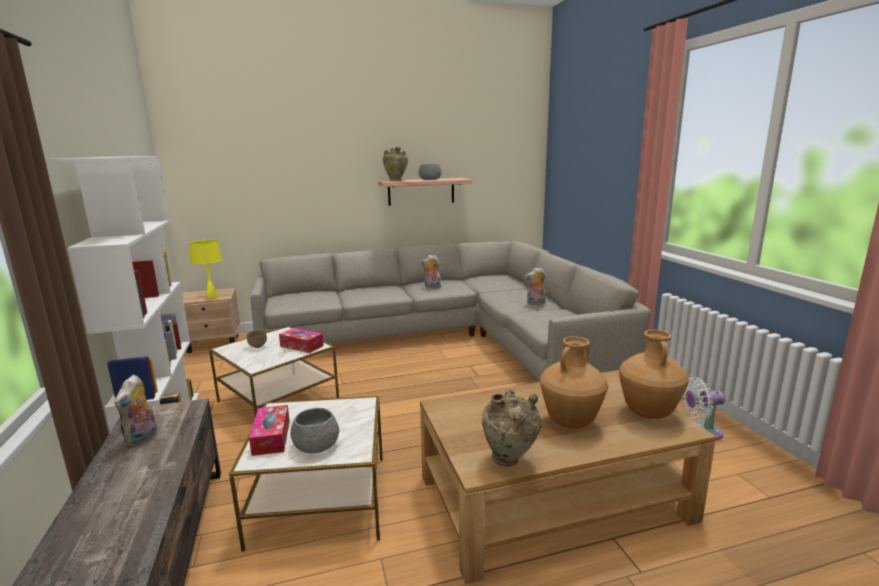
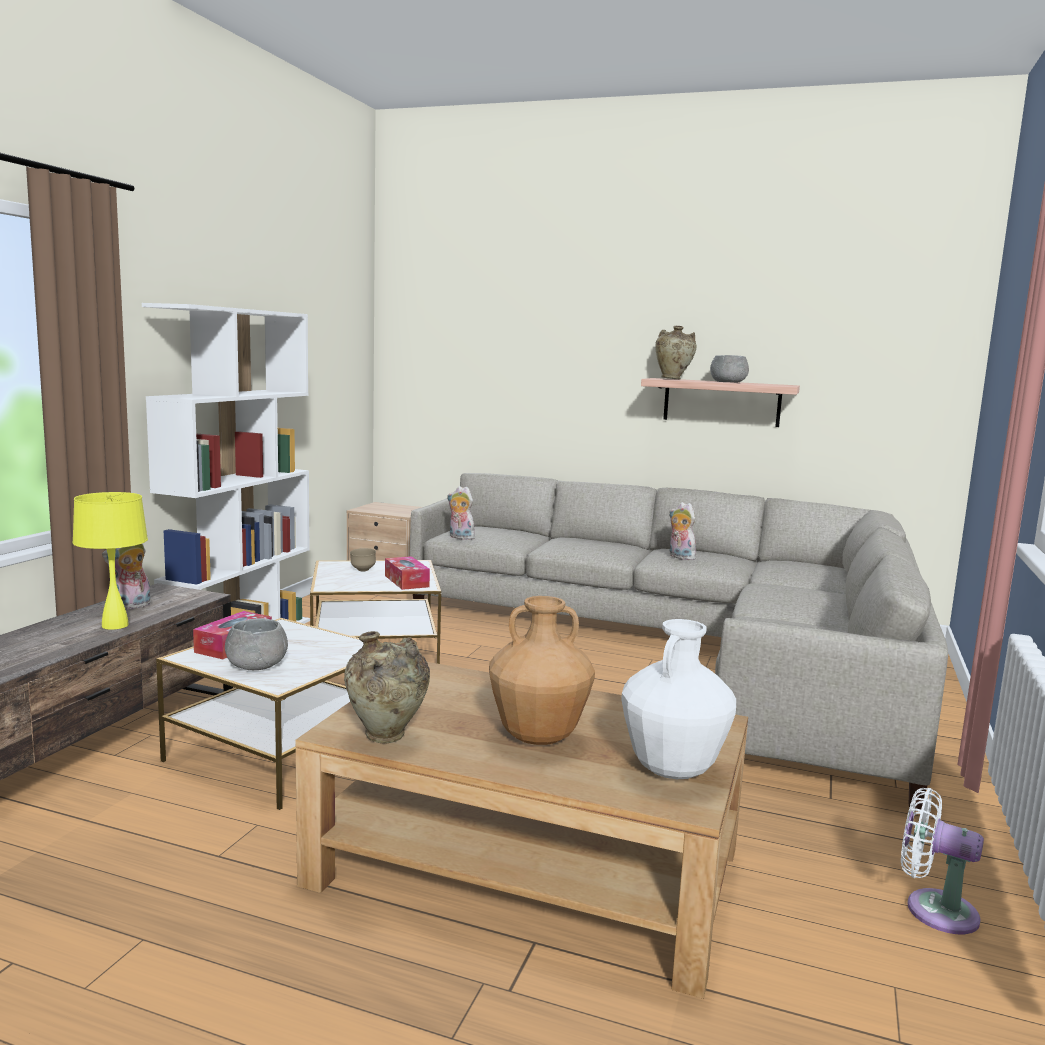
camera: 35 degrees right, 5 degrees down
(212, 297) = (393, 512): yellow table lamp -> yellow table lamp (115, 625)
(535, 303) = (807, 612): plush toy -> plush toy (459, 537)
(648, 413) = (673, 770): brown vase -> white vase

